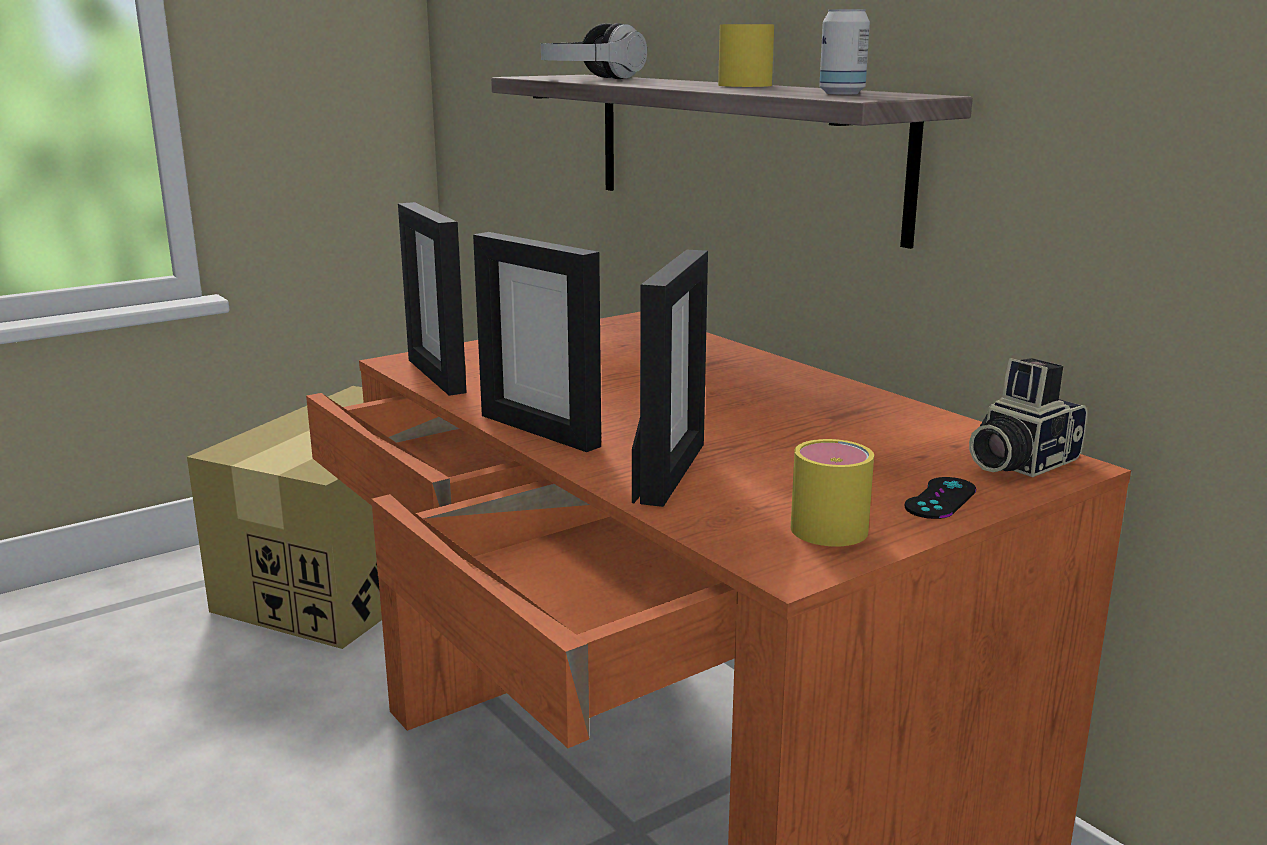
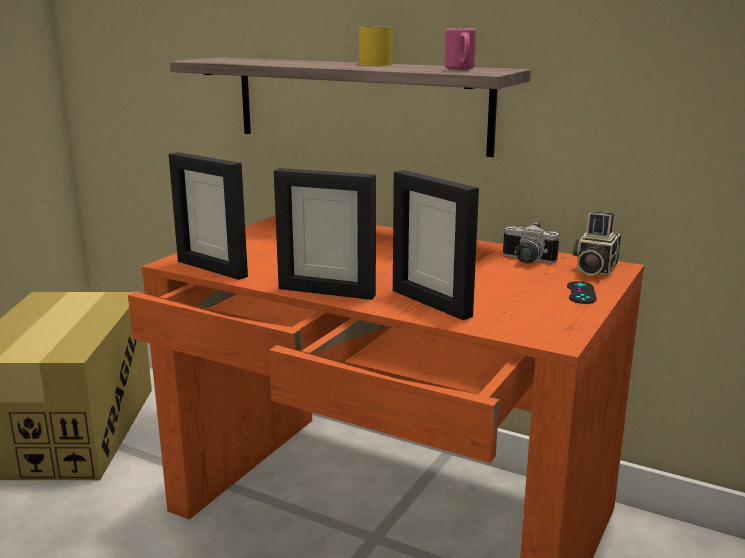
camera: 25 degrees left, 0 degrees up
(592, 78) = (252, 61): headphones -> none
(670, 472) = (432, 302): picture frame -> picture frame turned 150 degrees clockwise
(835, 522) = (549, 314): yellow mug -> none
(841, 93) = (461, 69): can -> pink mug
(914, 431) = (526, 261): none -> camera

